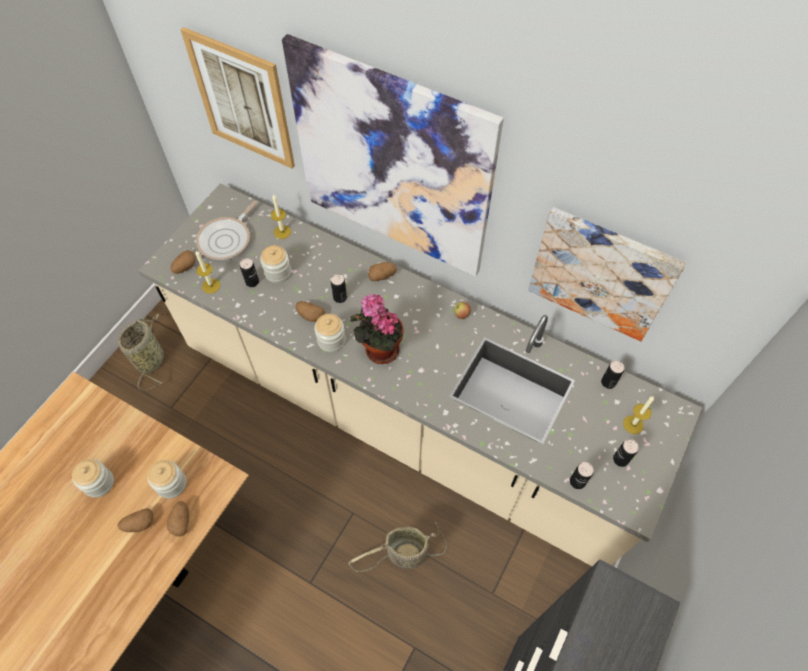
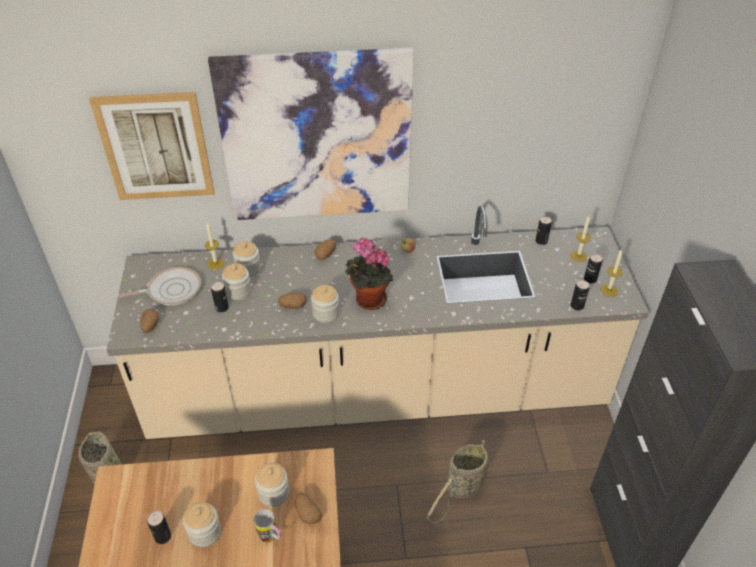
camera: 35 degrees left, 15 degrees down
(139, 524) = (271, 538): potato -> mug
(211, 286) = (187, 327): candle -> candle (609, 290)
(227, 239) = (171, 290): frying pan -> frying pan turned 105 degrees counterclockwise
(304, 253) = (248, 269): none -> jar
(340, 297) = (305, 283): can -> can (163, 536)
(601, 274) = (508, 149): picture -> none

